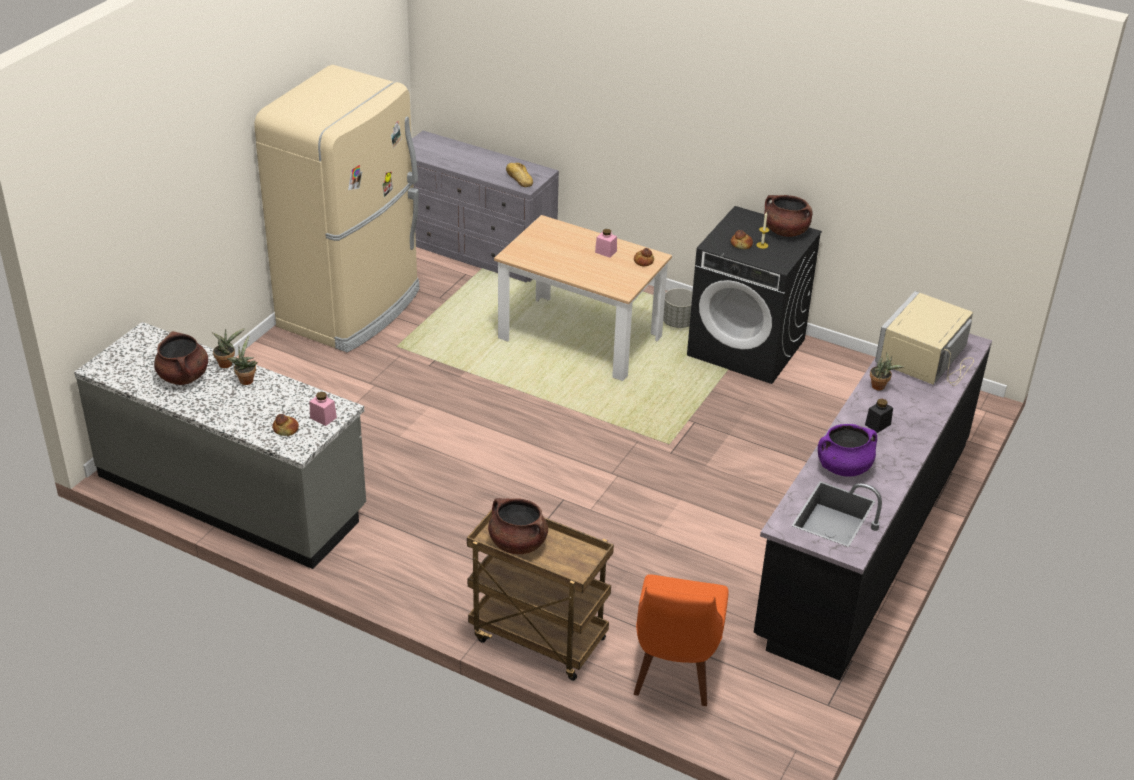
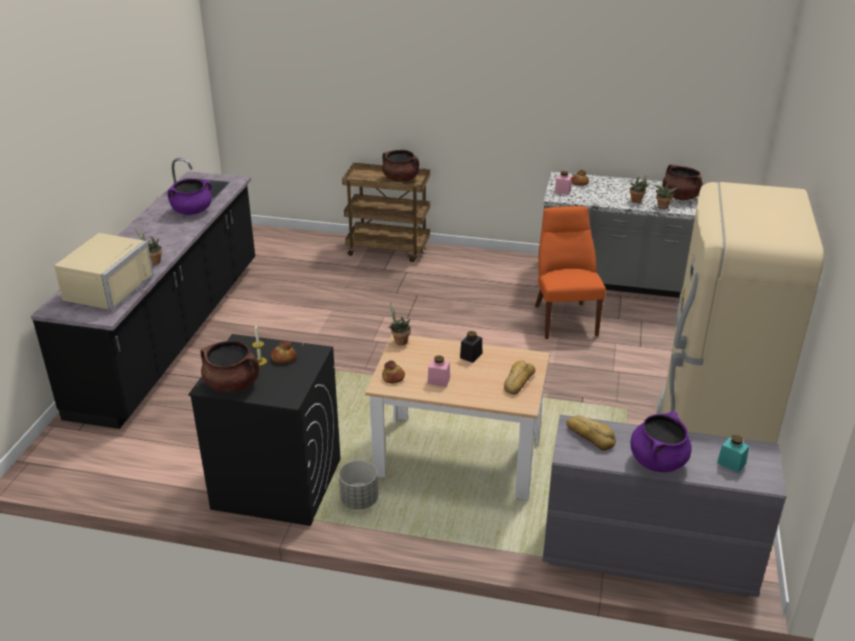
camera: 165 degrees right, 5 degrees down
(438, 149) = (731, 463): none -> turquoise jar
(485, 158) = (658, 461): none -> purple cooking pot
(539, 239) = (517, 381): none -> bread
(625, 291) = (399, 341): none -> potted plant
(674, 671) = (302, 249): orange chair -> orange chair (564, 318)
(877, 424) = (161, 238): black jar -> black jar (471, 355)

